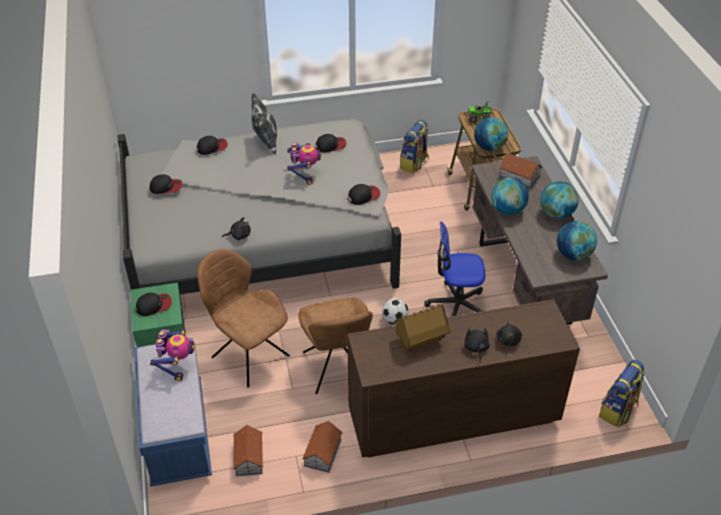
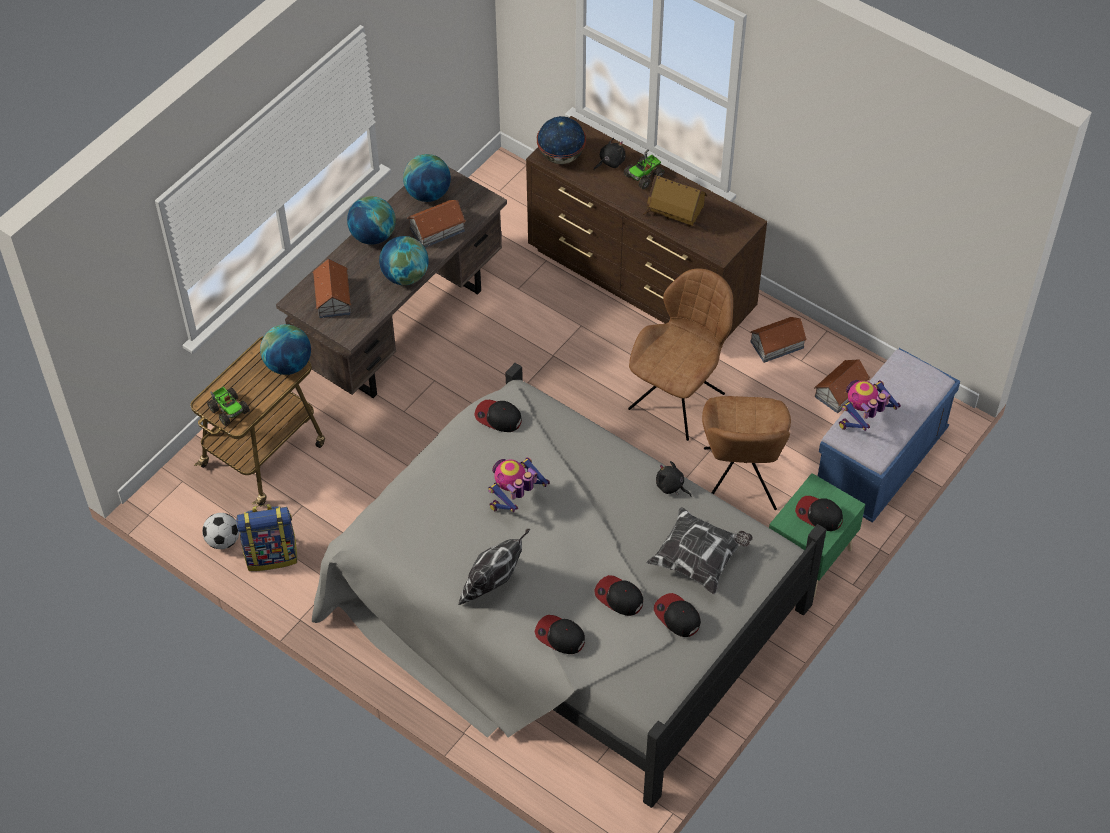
camera: 130 degrees left, 10 degrees up
(185, 217) = (699, 559): none -> pillow
(331, 146) = (434, 515): cap -> cap (619, 597)
(394, 320) = (567, 397): football -> football (223, 540)
(456, 305) = (494, 361): office chair -> none
(476, 348) = (644, 176): black plush toy -> toy truck
(535, 242) = (438, 229): none -> toy house
(538, 317) = (561, 157): none -> globe
(618, 411) = (512, 179): backpack -> none

